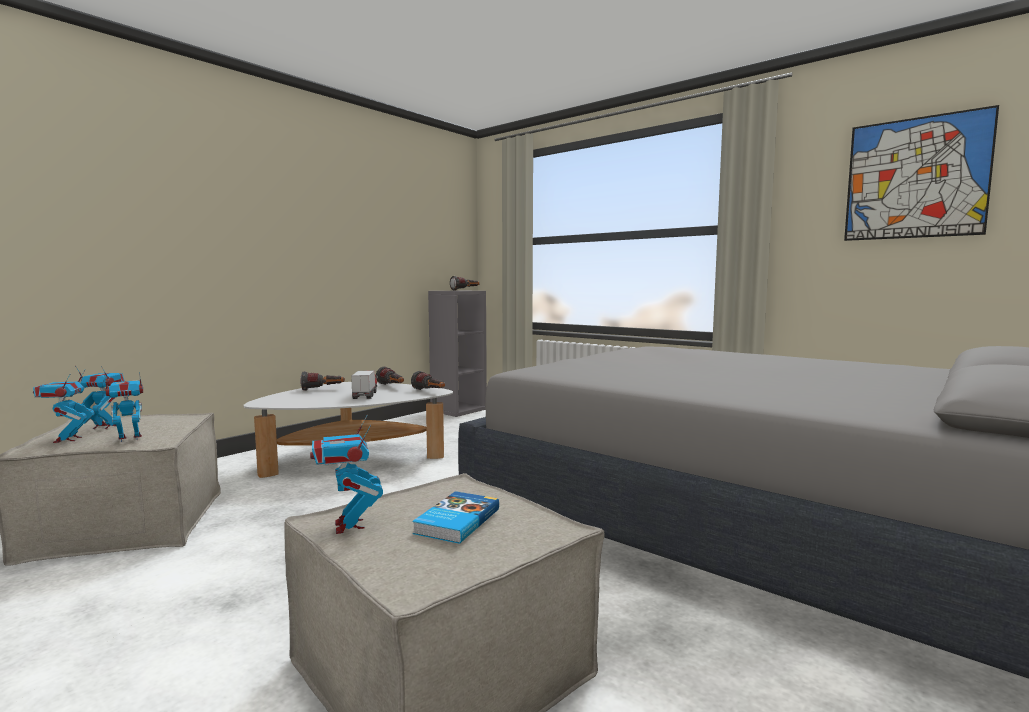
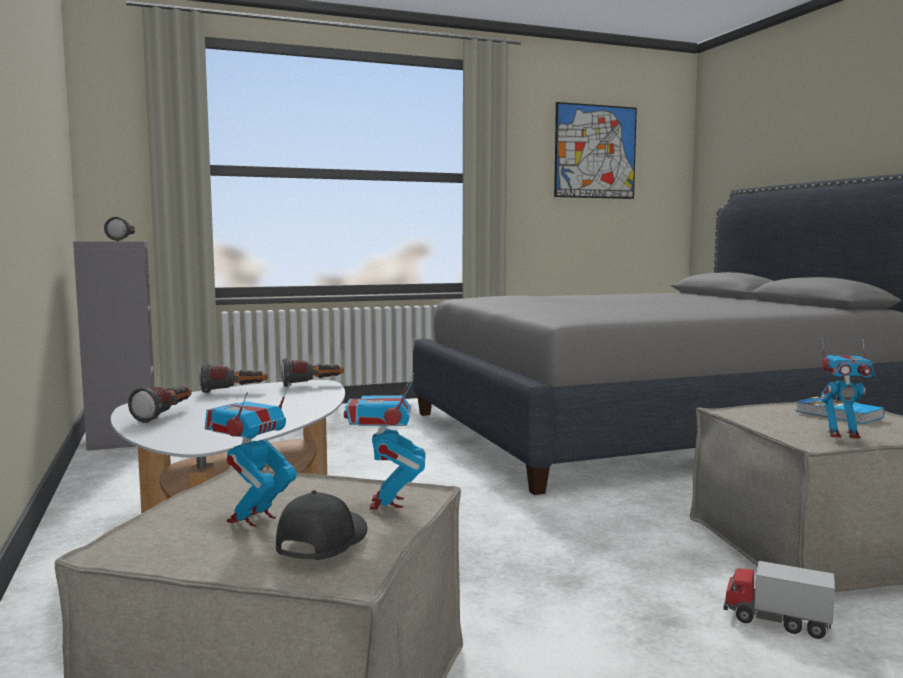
camera: 60 degrees left, 0 degrees up
(67, 439) = (320, 542): toy robot -> black cap
(365, 395) = (268, 404): toy truck -> toy truck (776, 621)

